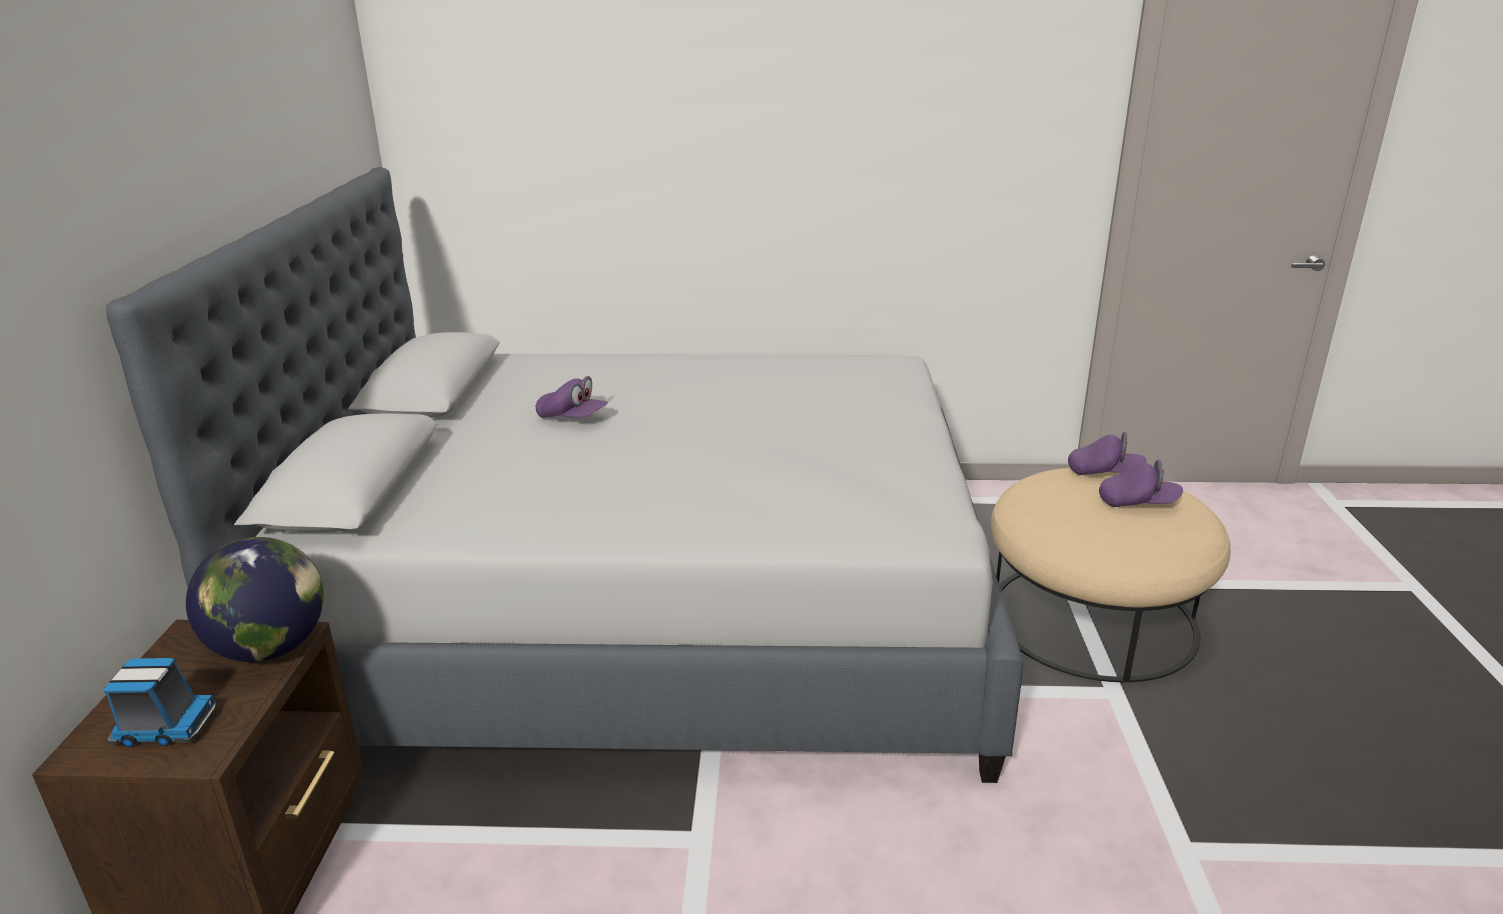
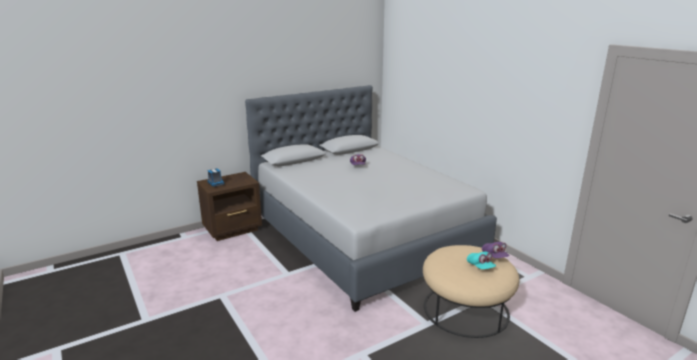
camera: 55 degrees right, 5 degrees down
(271, 648) = (245, 181): globe -> none
(1137, 503) = (480, 267): purple cap -> turquoise cap

